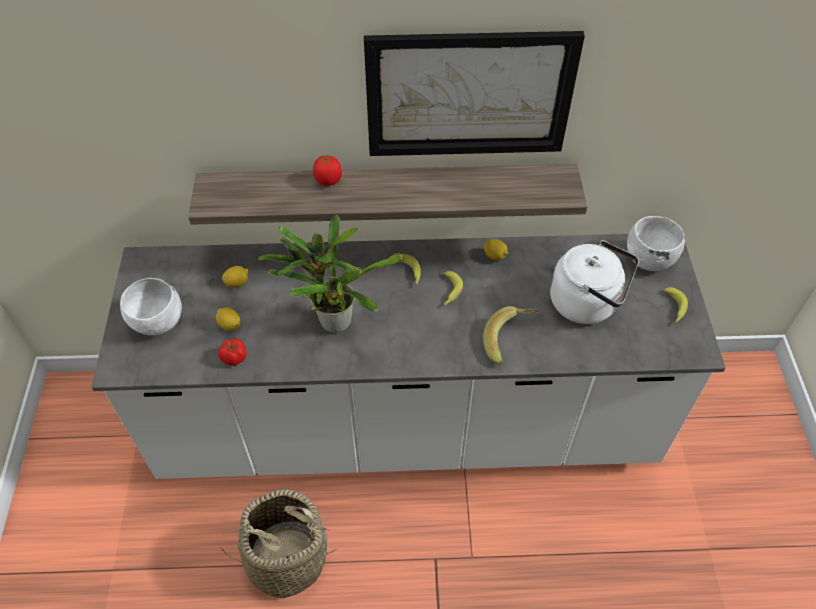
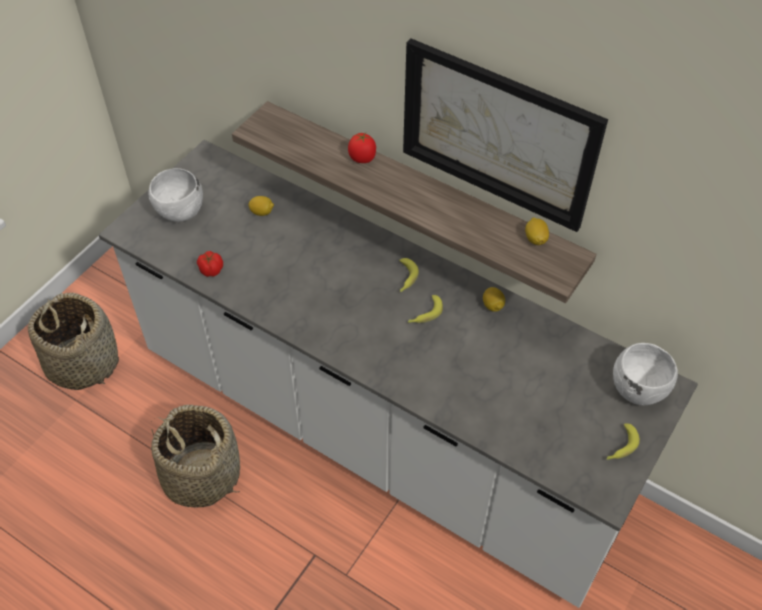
camera: 35 degrees right, 0 degrees up
(92, 531) = (83, 362): none -> basket
(229, 325) = (229, 243): lemon -> lemon (535, 239)
(332, 319) = (309, 282): potted plant -> none
(510, 341) = (439, 385): banana -> none
(587, 303) = (540, 394): white kettle -> none

